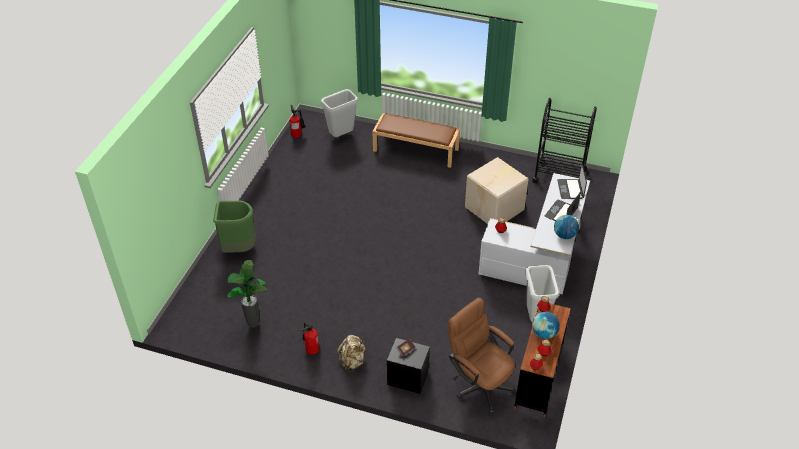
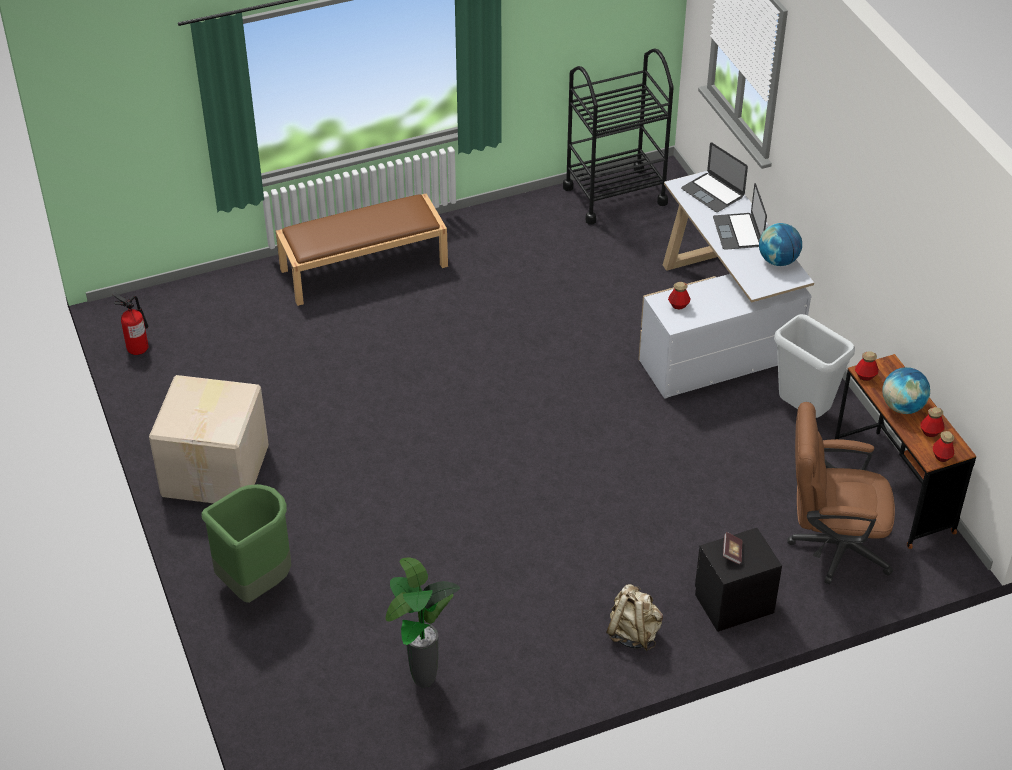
camera: 40 degrees left, 0 degrees up
(310, 350) = (554, 658): fire extinguisher -> none
(341, 135) = (216, 309): grey trash can -> none
(495, 208) = (580, 291): cardboard box -> cardboard box (217, 470)

